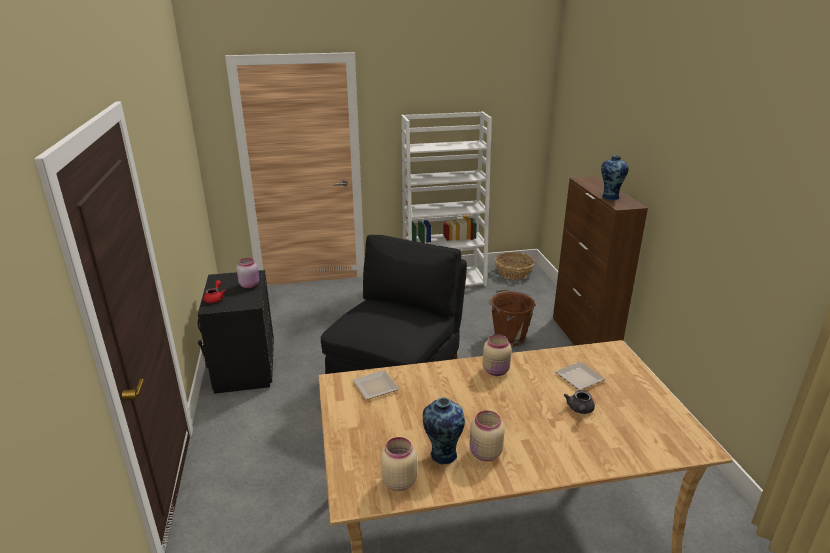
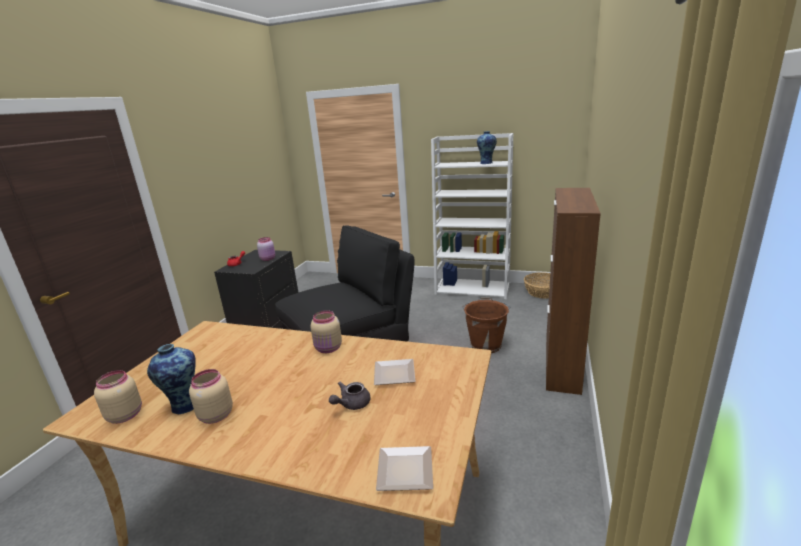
camera: 30 degrees right, 5 degrees down
(375, 388) = (222, 339): plate -> plate (403, 472)
(610, 197) = (571, 202): vase -> vase (486, 163)

